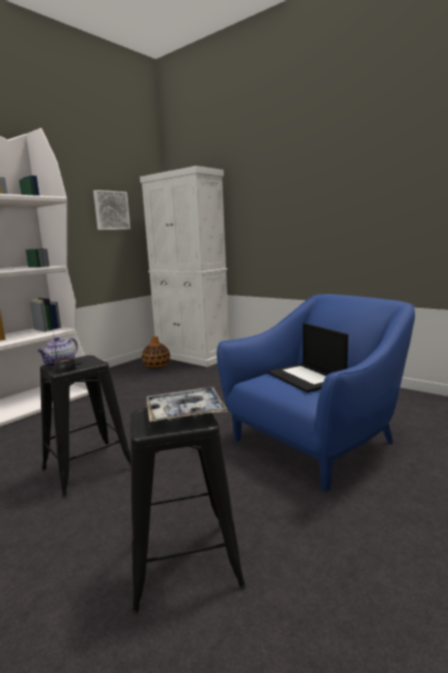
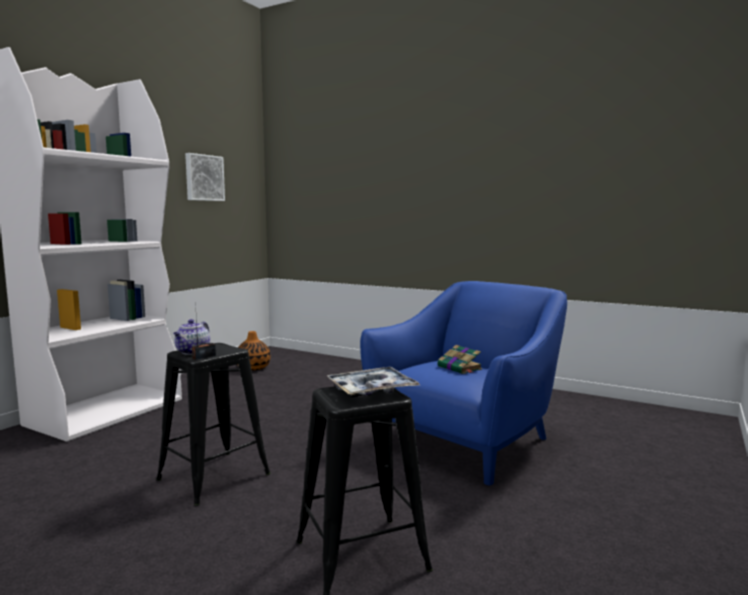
camera: 10 degrees left, 5 degrees down
(192, 356) = (294, 357): white cabinet -> none
(307, 378) = (460, 368): laptop -> book

